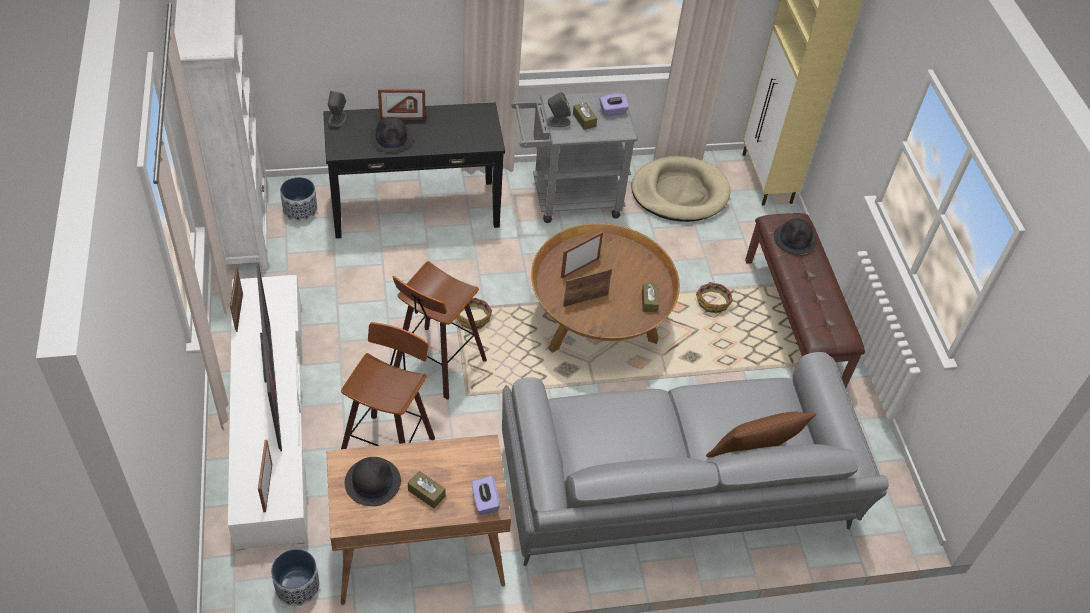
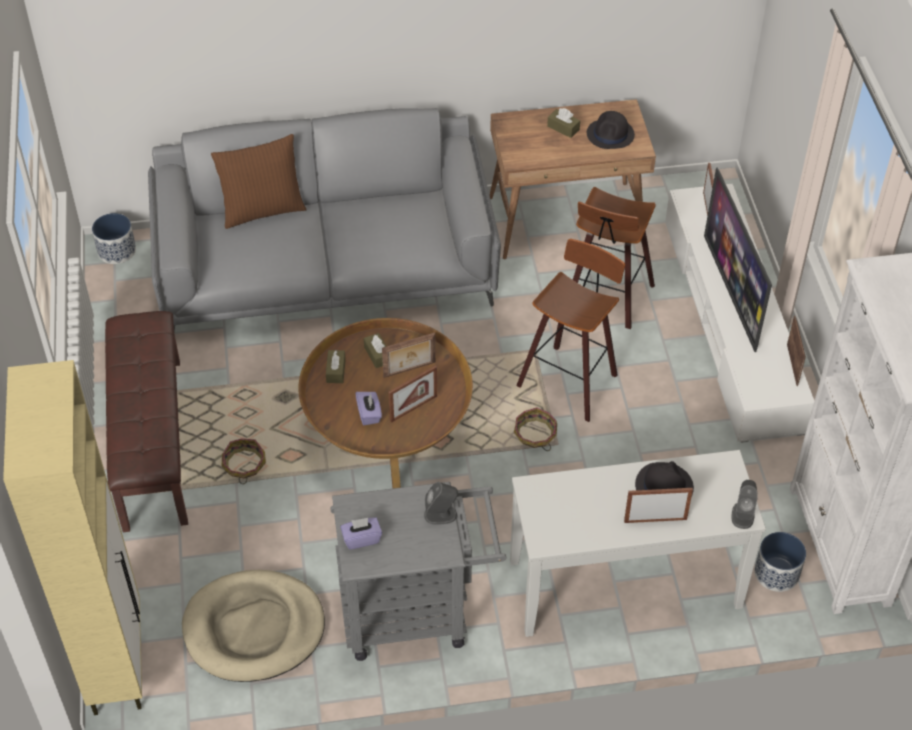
camera: 175 degrees left, 0 degrees up
(297, 586) = (665, 195): planter -> planter (117, 251)
(415, 208) = (625, 584): black console table -> white console table
(484, 502) = (513, 123): purple tissue box -> purple tissue box (369, 414)
(584, 120) = (404, 521): brown tissue box -> brown tissue box (377, 355)
(795, 239) = (141, 437): black hat -> none

